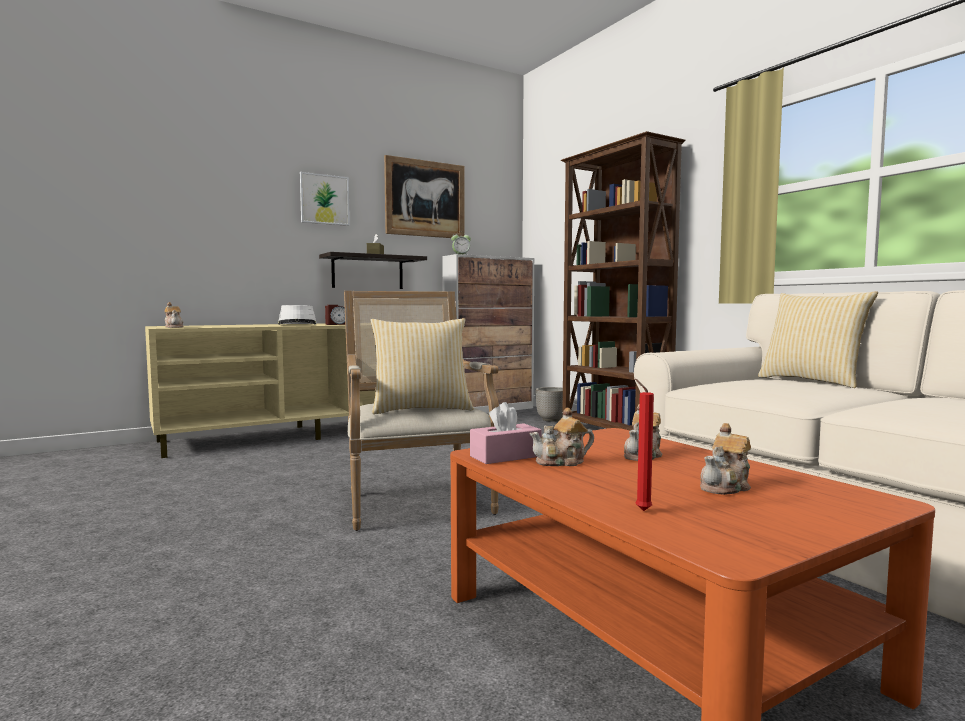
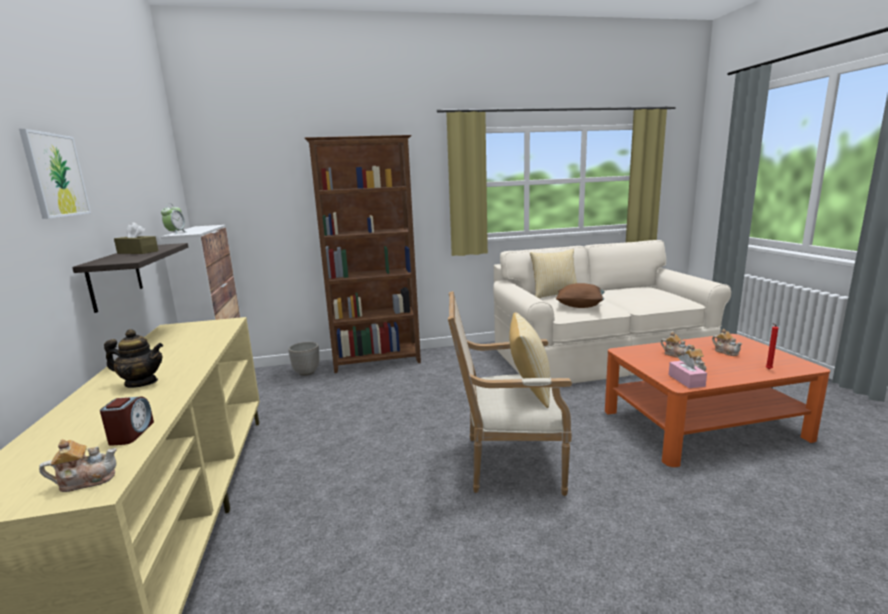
camera: 70 degrees left, 10 degrees up
(297, 324) = (141, 383): white hat -> teapot
(337, 324) = (188, 361): alarm clock -> alarm clock (131, 433)
(425, 199) = (130, 163): picture -> none
(762, 388) = (580, 306): none -> brown pillow

